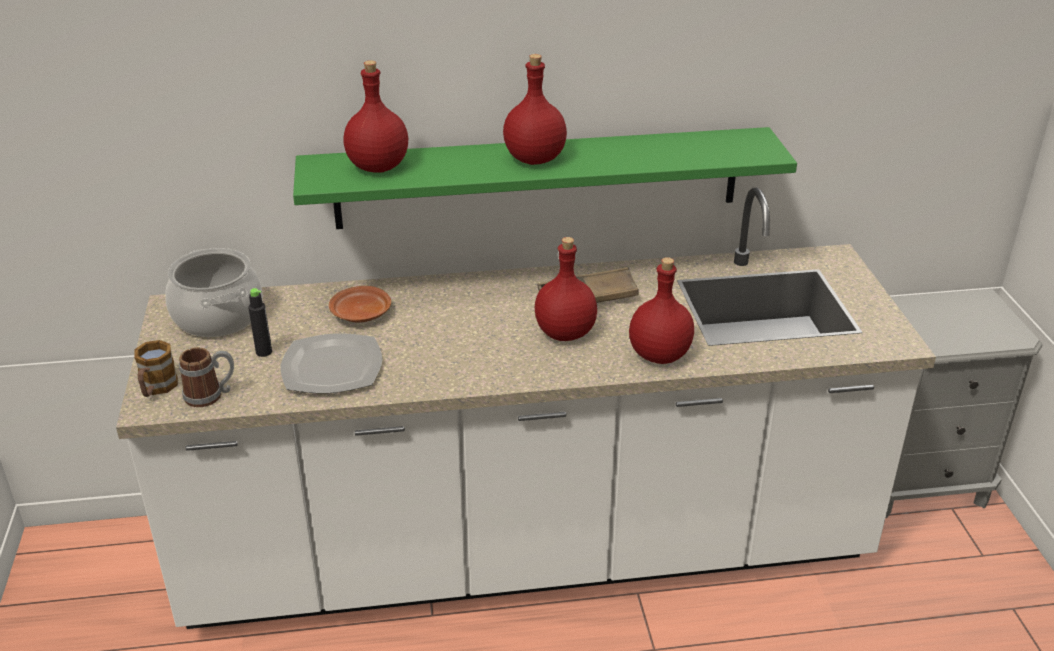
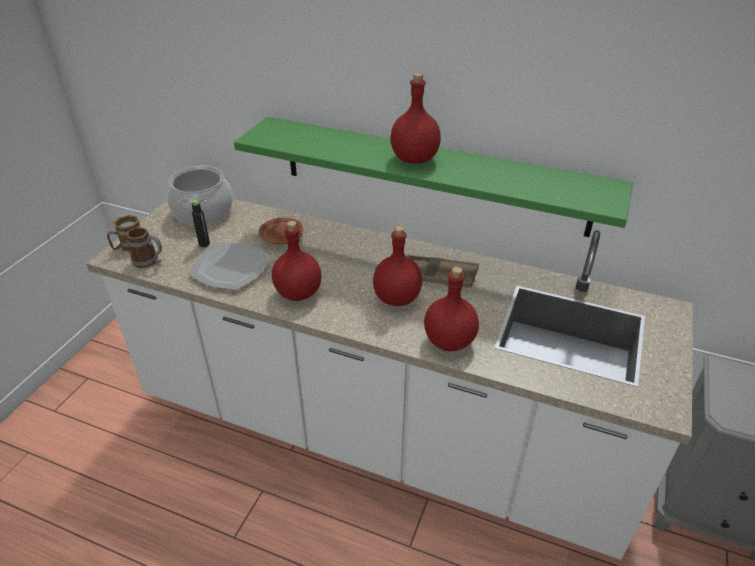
camera: 30 degrees right, 5 degrees up
(379, 166) = (306, 137): red bottle -> red bottle (299, 293)

